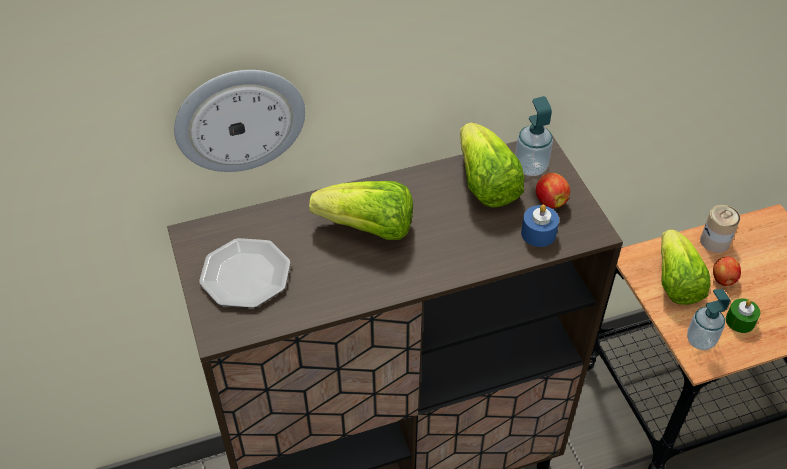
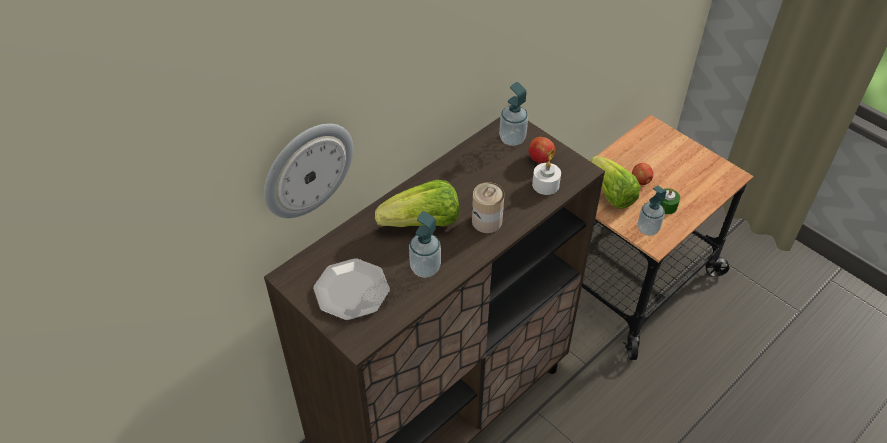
camera: 25 degrees left, 0 degrees up
(340, 279) = (425, 268): none -> soap dispenser
(485, 184) = (487, 161): lettuce -> none
(538, 233) = (545, 185): blue candle -> white candle
(714, 241) = (621, 156): can -> can (487, 221)

